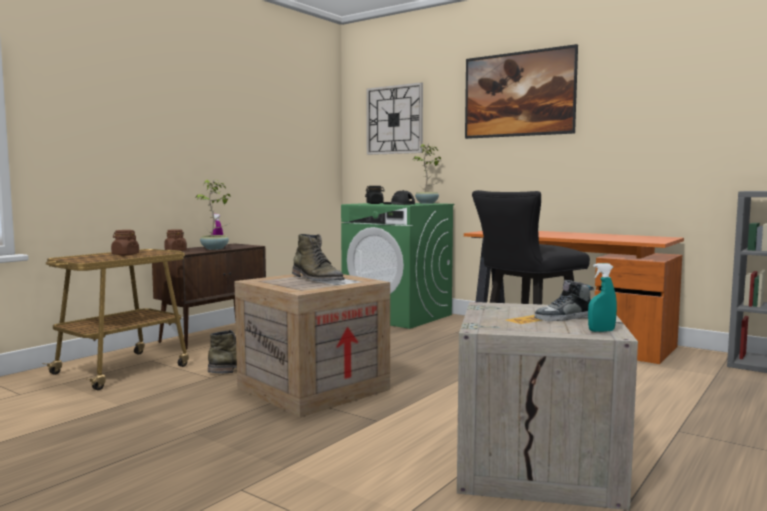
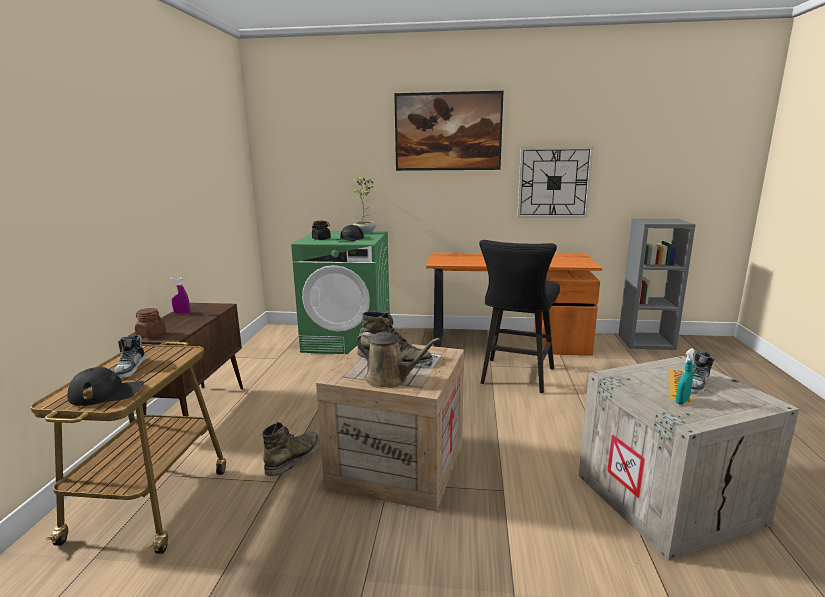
camera: 30 degrees left, 10 degrees up
(91, 258) = (107, 393): none -> black cap
(125, 254) = (130, 368): brown jar -> shoe
(215, 249) = (192, 320): potted plant -> none
(288, 285) = (390, 379): none -> brown watering can
(394, 120) = (315, 148): wall clock -> wall clock (553, 182)
(601, 331) = (754, 399): turquoise spray bottle -> turquoise spray bottle (682, 401)

